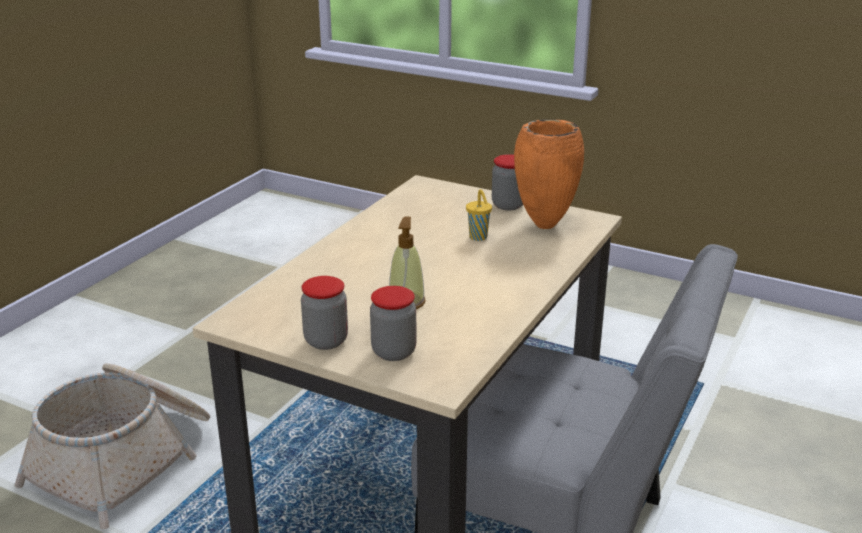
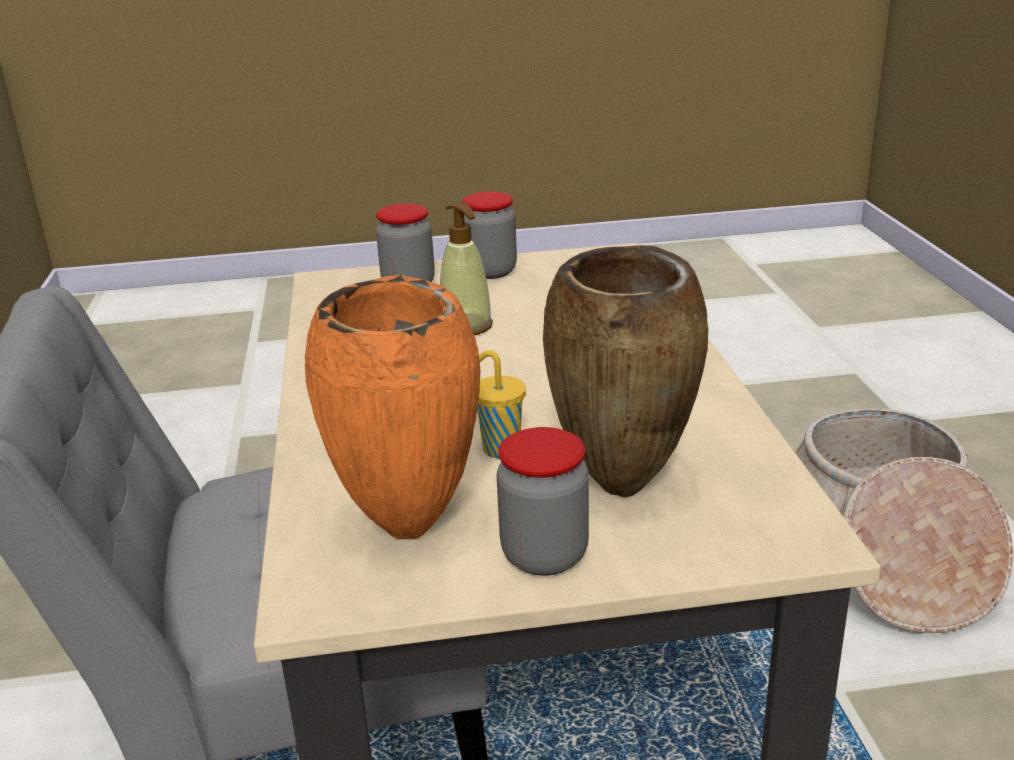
camera: 145 degrees right, 0 degrees up
(453, 211) = (624, 488): none -> brown vase

